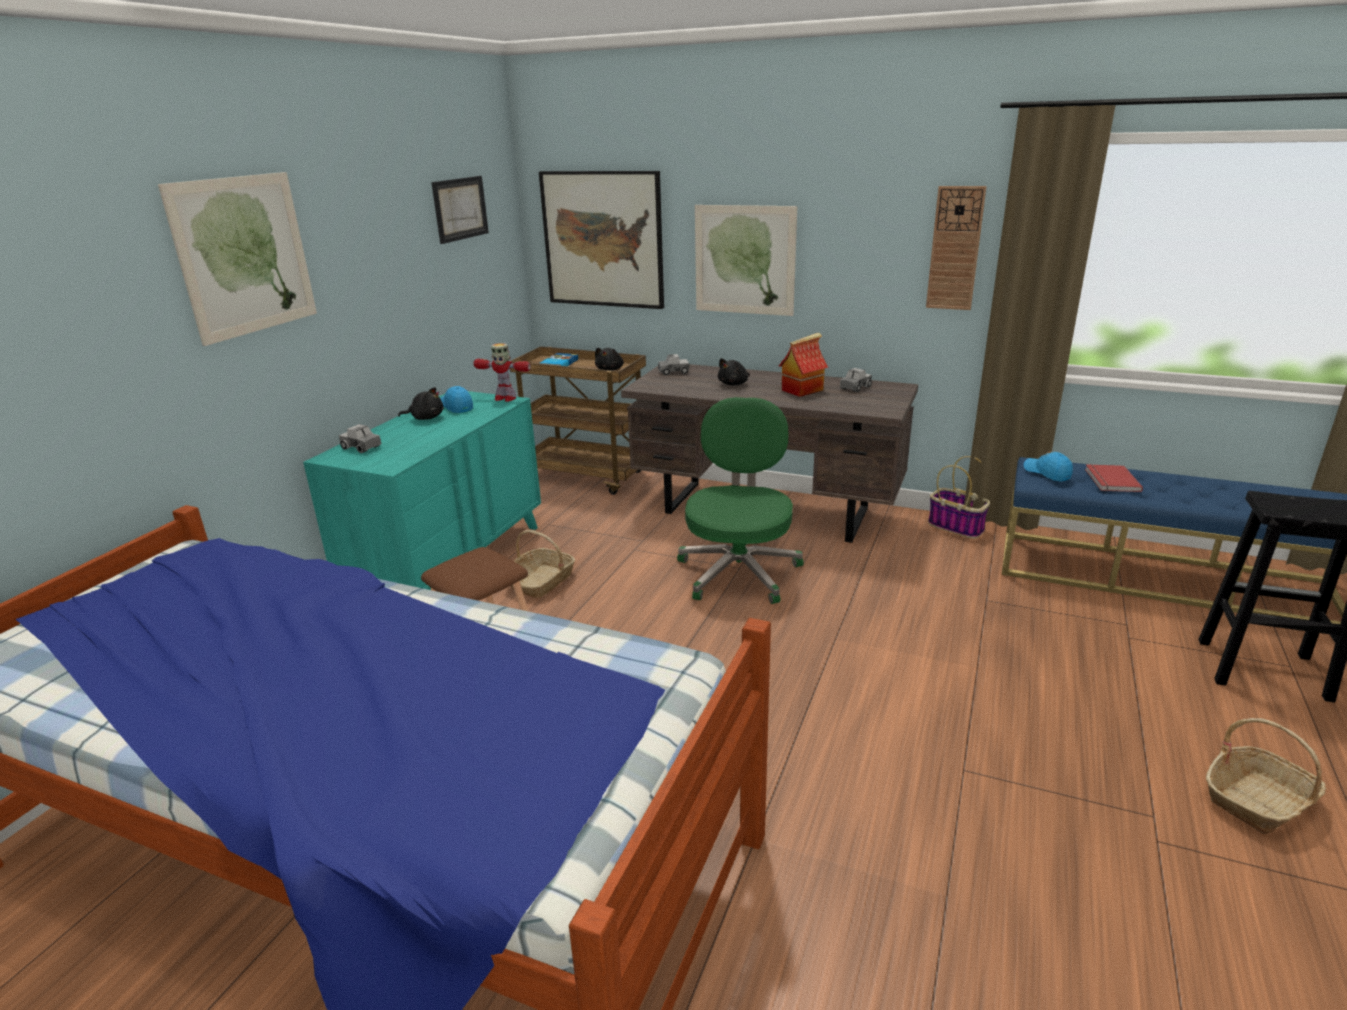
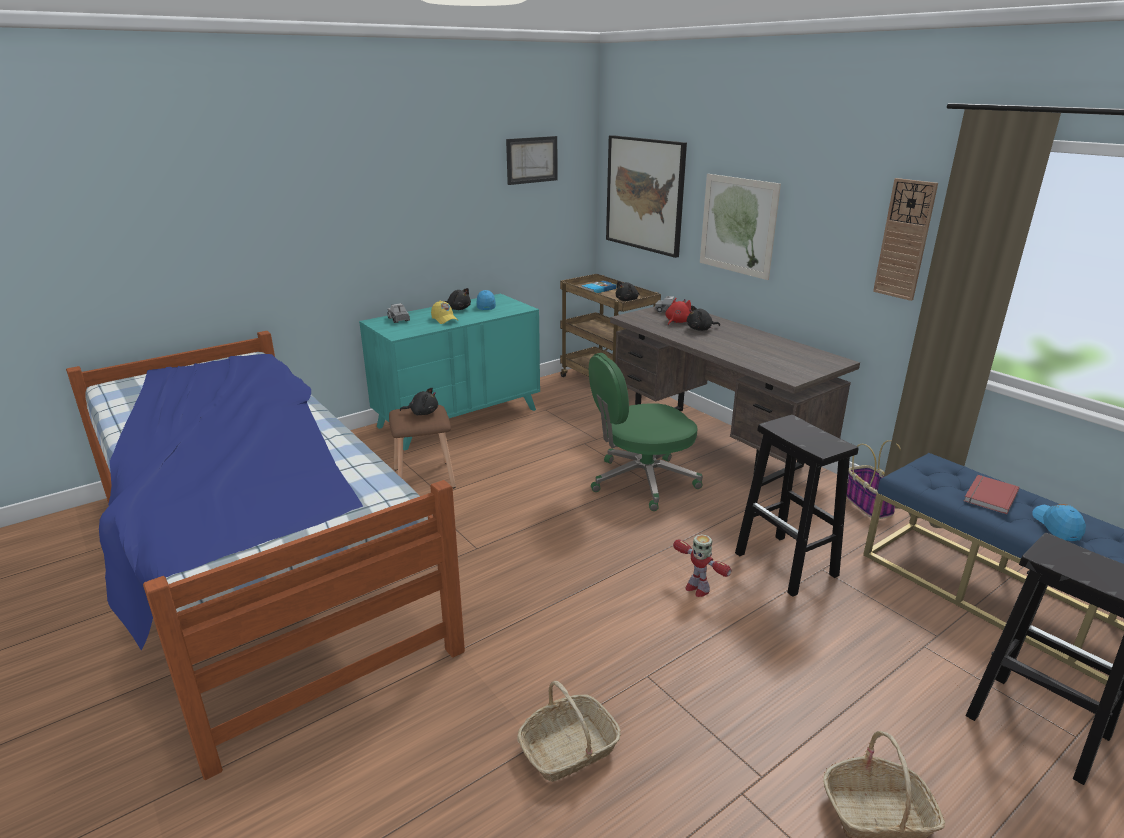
camera: 30 degrees right, 0 degrees up
(244, 255) = (337, 180): picture -> none
(427, 434) = (444, 319): none -> yellow cap
(477, 562) = (422, 413): none -> black plush toy
(505, 398) = (522, 306): toy robot -> toy robot (697, 588)
(541, 581) = (501, 446): basket -> basket (569, 749)
(699, 381) = (677, 322): none -> red plush toy
(739, 571) = (641, 481): green office chair -> green office chair turned 150 degrees counterclockwise
(802, 390) = (748, 345): toy house -> none
(855, 388) = (796, 353): toy truck -> none
(956, 607) = (787, 565): none -> black stool
(1047, 473) = (931, 471): blue cap -> blue cap (1057, 526)

